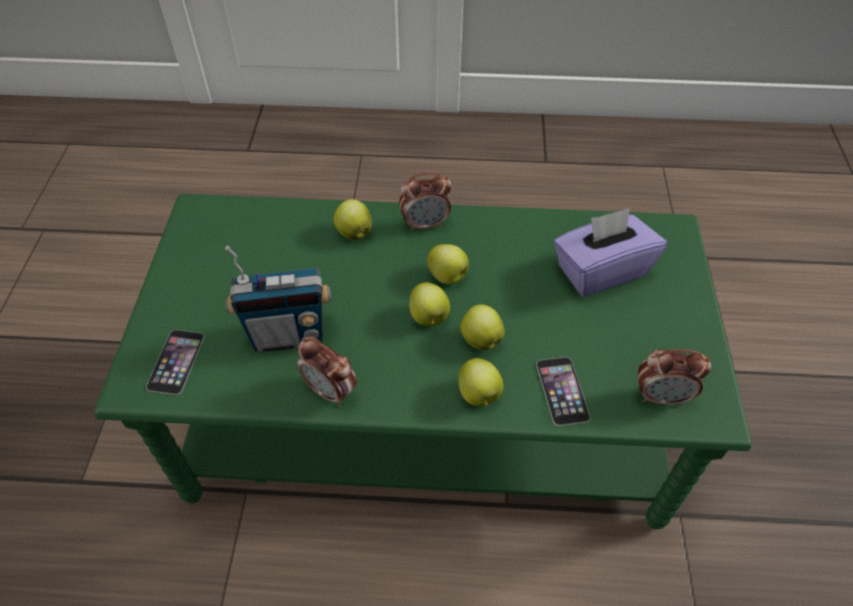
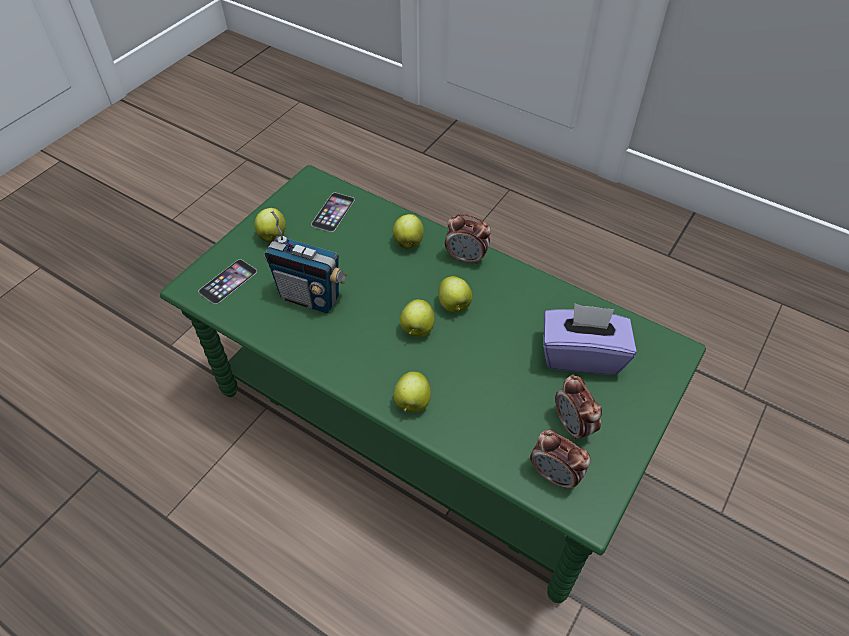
camera: 30 degrees right, 0 degrees up
(330, 391) = (311, 349): alarm clock -> alarm clock (573, 425)
(480, 339) = (444, 363): apple -> apple (272, 235)
(562, 390) = (478, 431): phone -> phone (333, 212)

